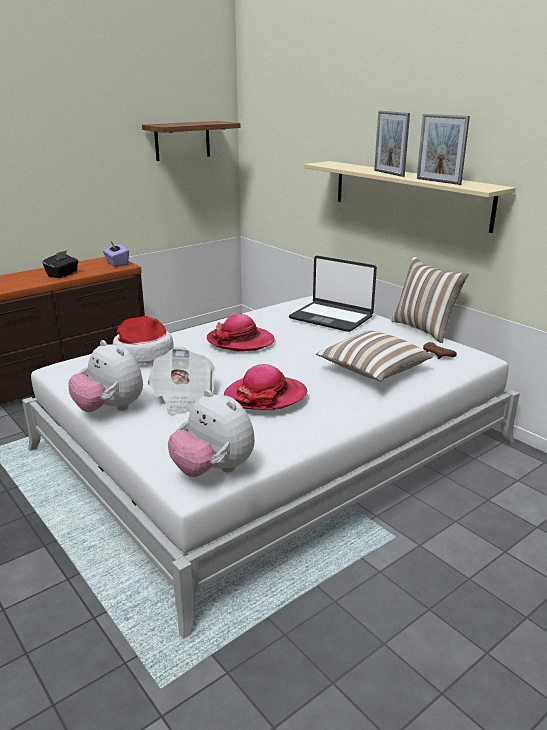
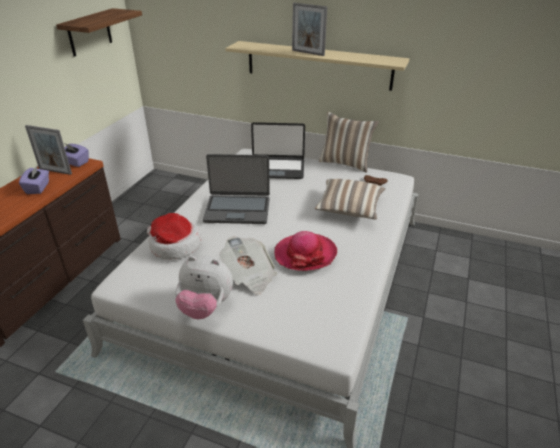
camera: 30 degrees left, 10 degrees up
(62, 274) = (38, 188): black tissue box -> purple tissue box
(213, 470) = (335, 330): plush toy -> none
(240, 341) = (237, 210): hat -> laptop
(438, 181) = (355, 58): picture frame -> picture frame (55, 171)

